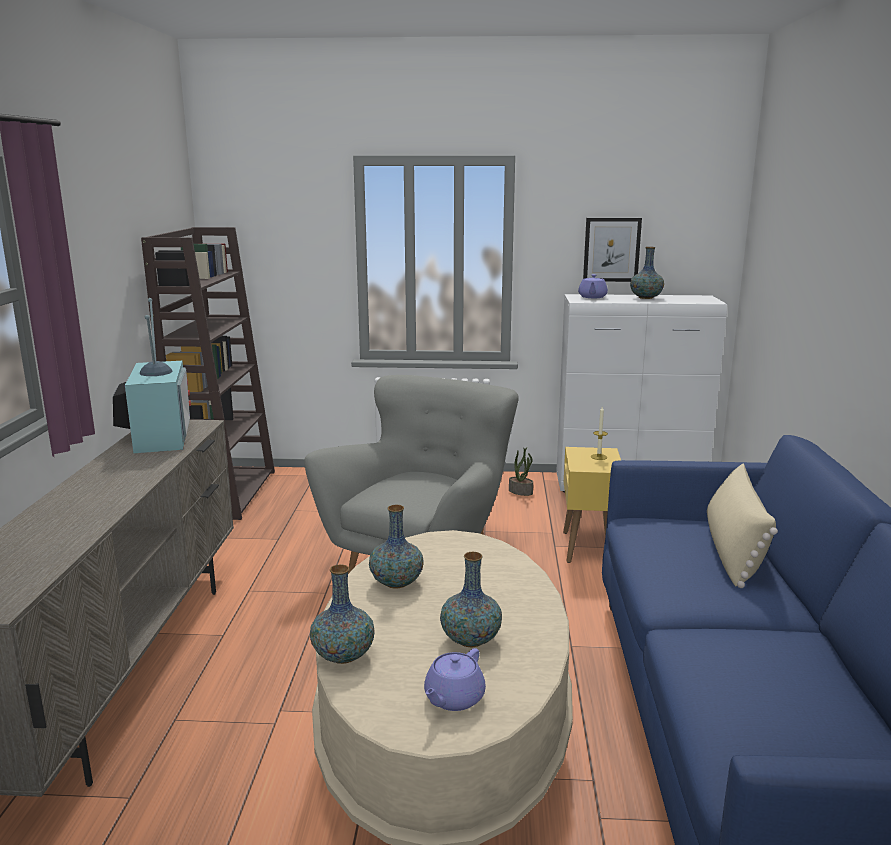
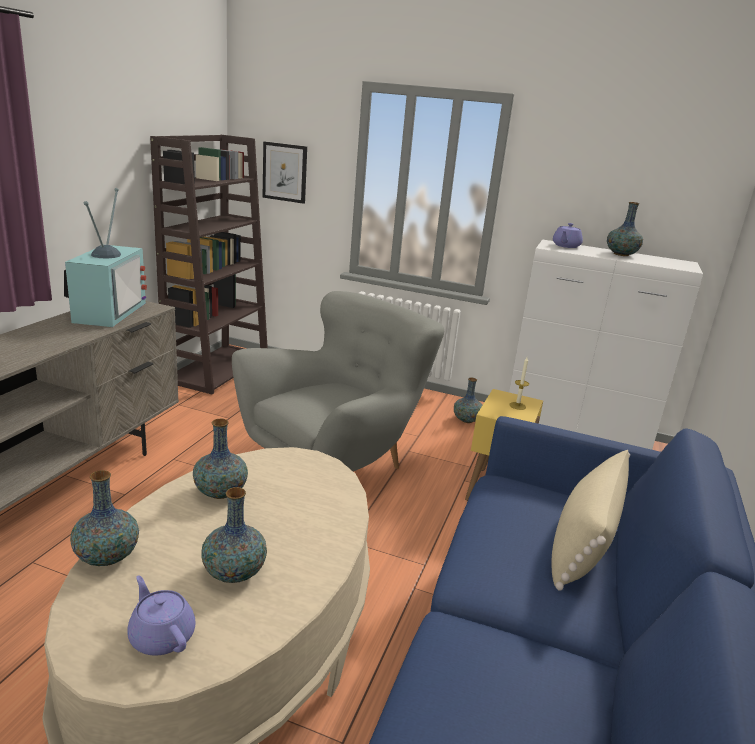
camera: 15 degrees right, 5 degrees up
(453, 698) = (161, 636): purple teapot -> purple teapot turned 90 degrees clockwise
(521, 491) = (466, 420): potted plant -> vase
(611, 249) = (598, 201): picture -> picture (285, 172)

